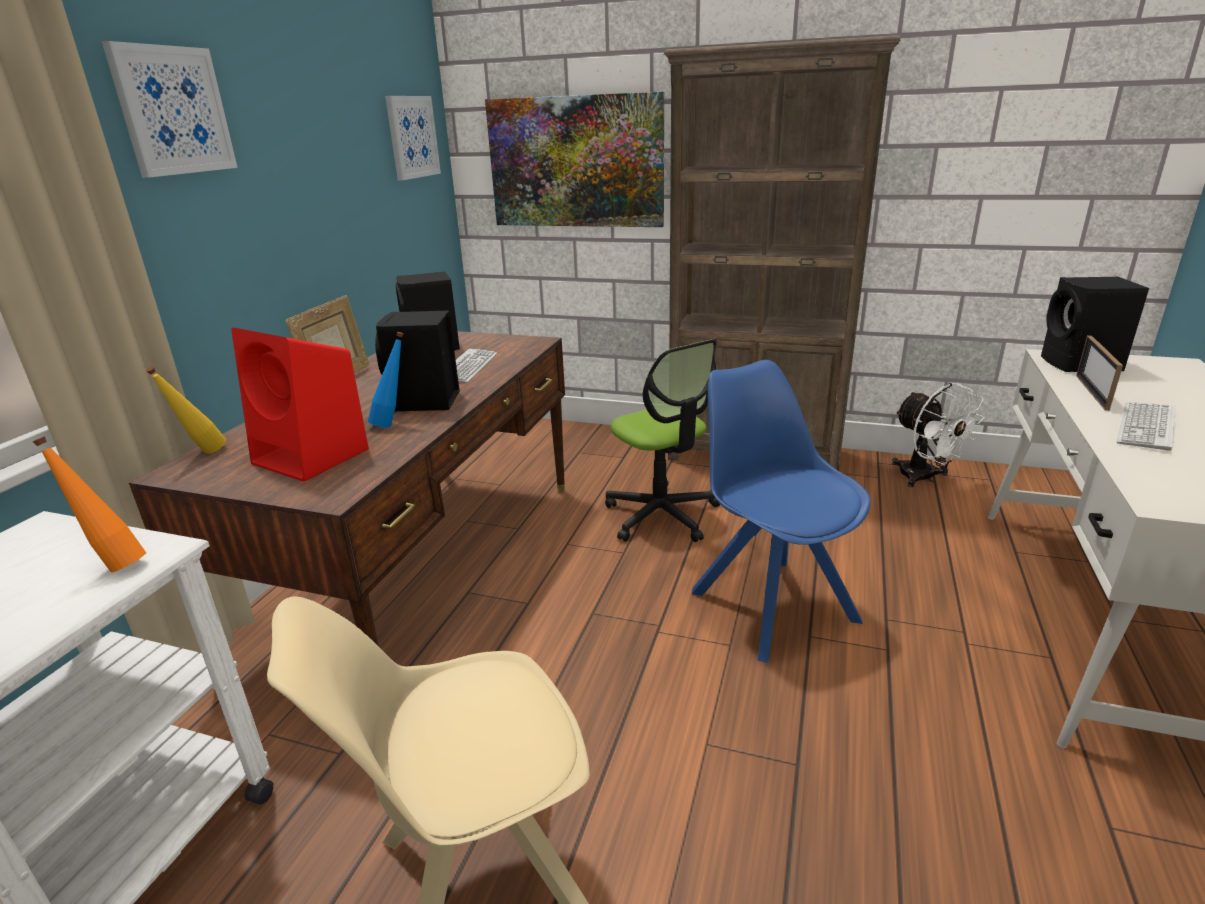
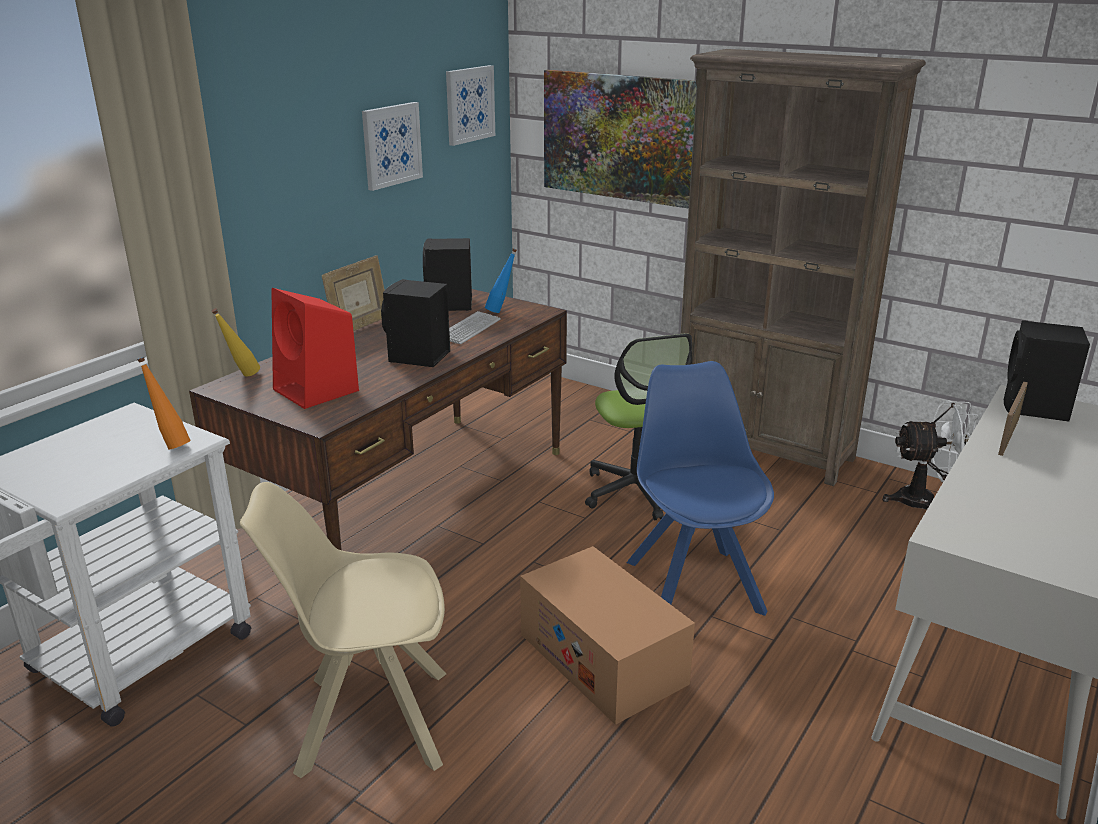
camera: 15 degrees right, 0 degrees up
(173, 111) = (260, 110): picture -> picture (391, 145)
(393, 424) = (386, 373): blue bottle -> blue bottle (501, 311)
(726, 716) = (602, 658): none -> cardboard box
(924, 478) = (925, 501): white fan -> white fan turned 75 degrees counterclockwise
(1146, 427) = (1016, 475): keyboard -> none

